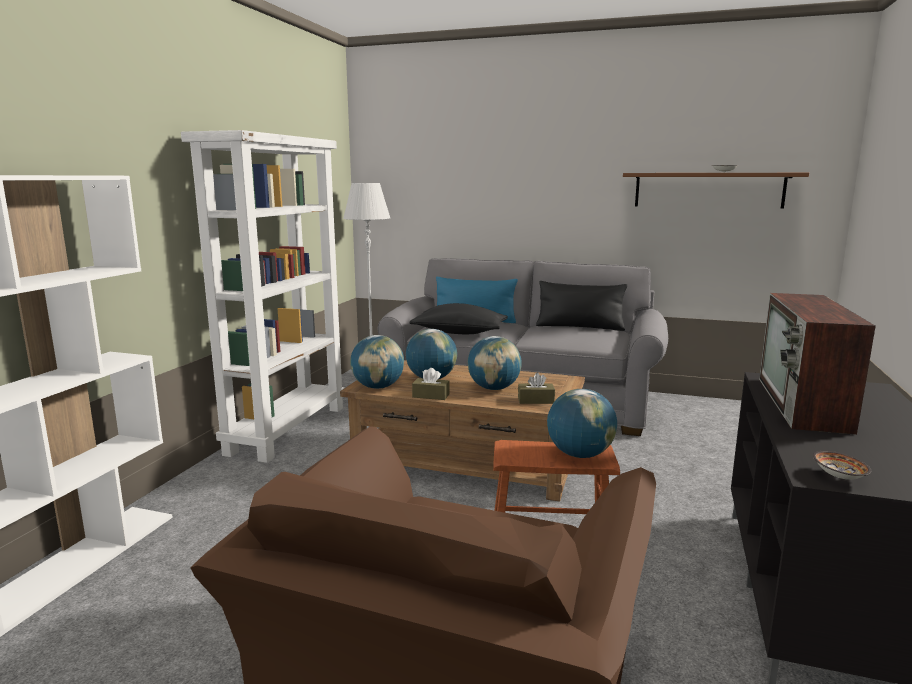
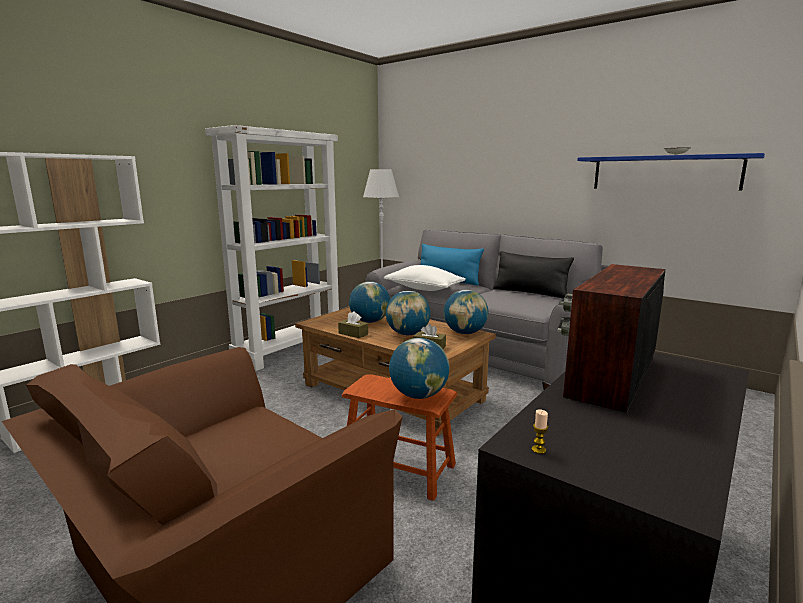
camera: 20 degrees right, 0 degrees up
(378, 387) = (324, 323): globe -> globe (465, 333)
(459, 332) = (424, 289): black pillow -> white pillow
(708, 190) = (664, 173): brown shelf -> blue shelf
(838, 477) = (538, 450): bowl -> candle

